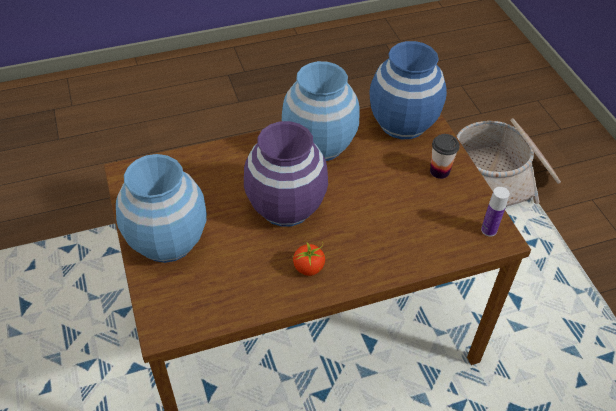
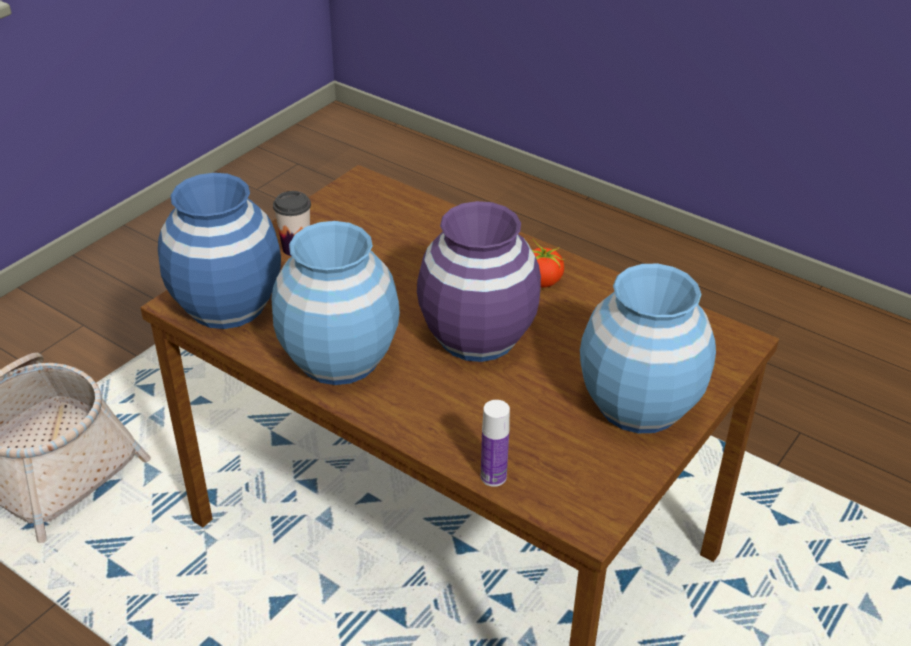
camera: 125 degrees left, 10 degrees down
(489, 230) = (358, 192): bottle -> bottle (493, 477)

